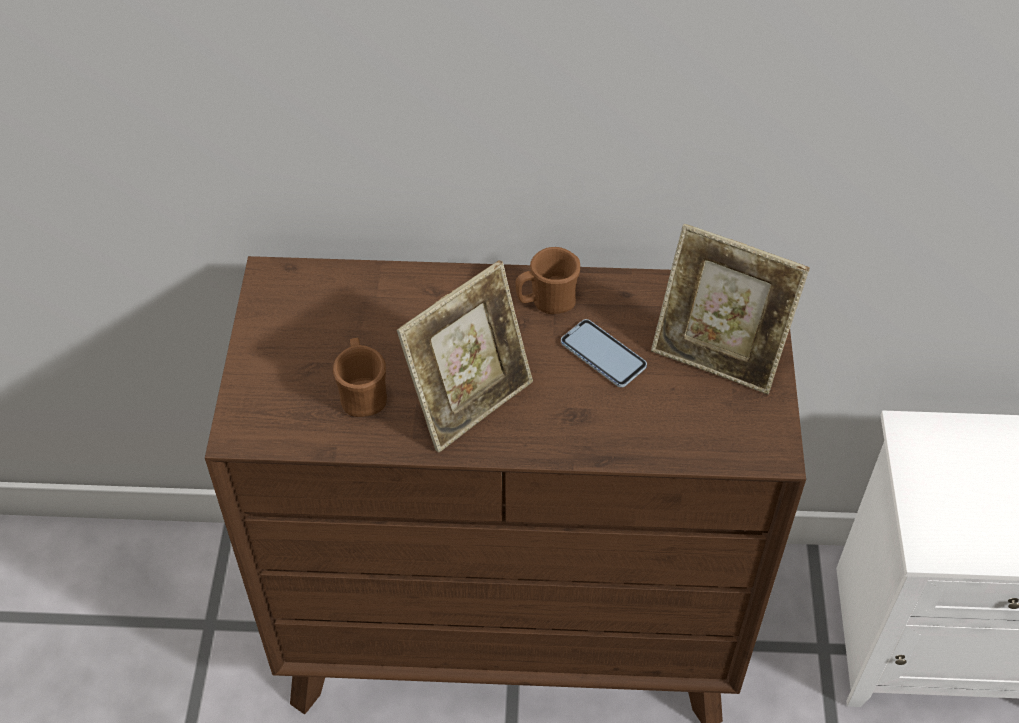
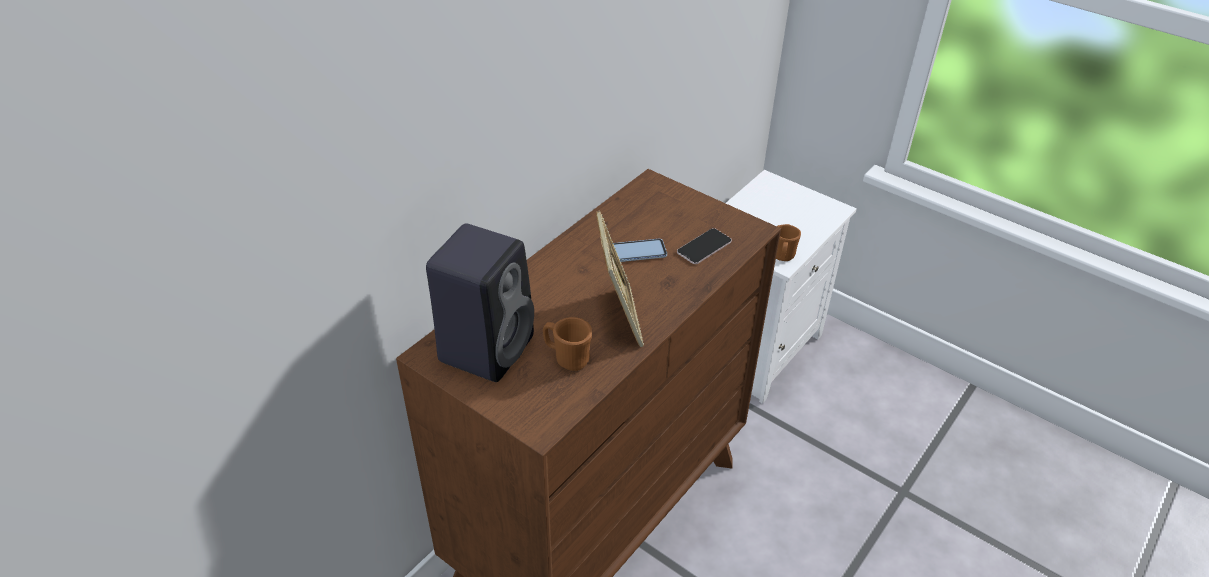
camera: 55 degrees left, 10 degrees down
(323, 316) = (487, 346): none -> black speaker
(546, 302) = (578, 253): brown mug -> brown mug (782, 257)
(679, 416) = (704, 247): none -> phone
(718, 356) = (678, 215): picture frame -> none

